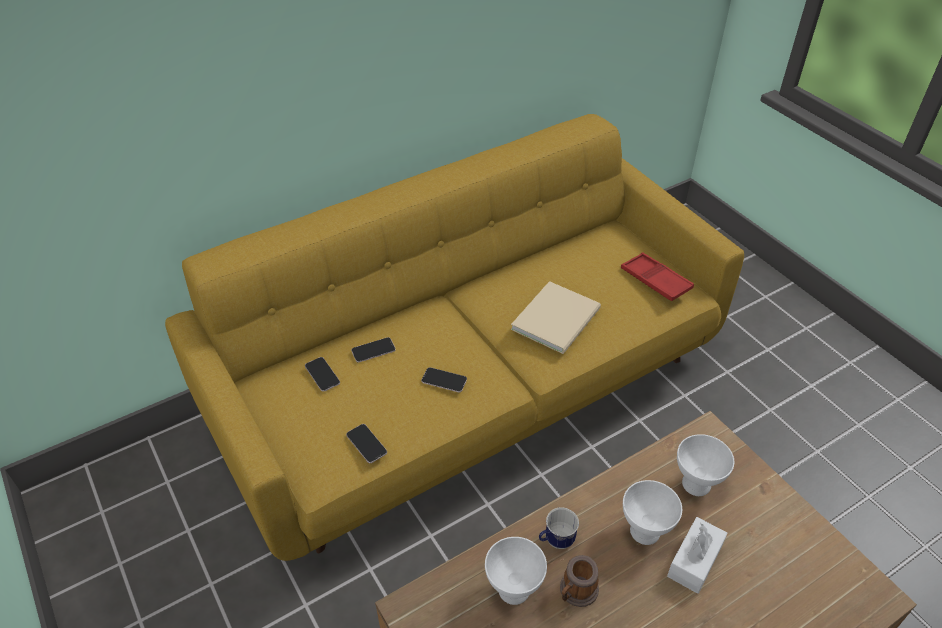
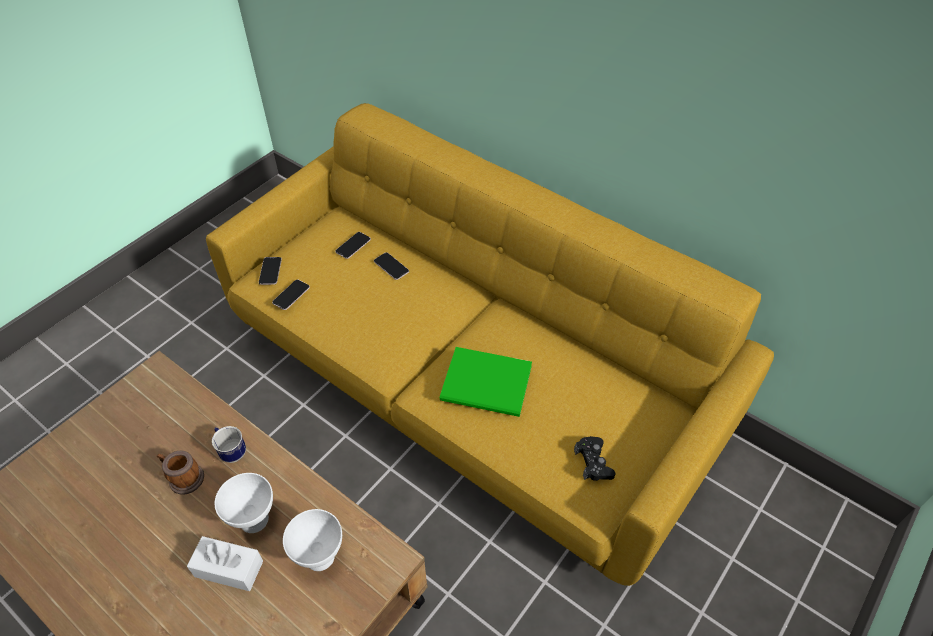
camera: 70 degrees right, 5 degrees up
(444, 380) = (373, 322): phone -> phone (270, 271)
(514, 591) = (179, 434): white bowl -> none
(559, 318) = (488, 386): beige book -> green book
(655, 280) = (593, 462): red tray -> black game controller

